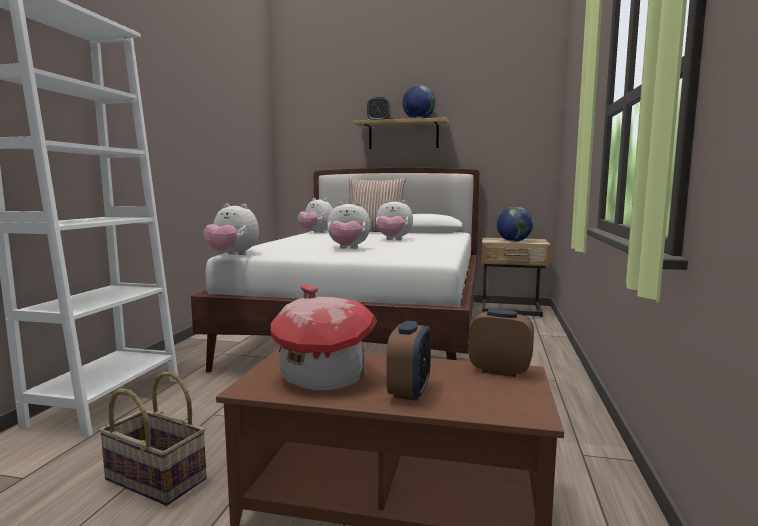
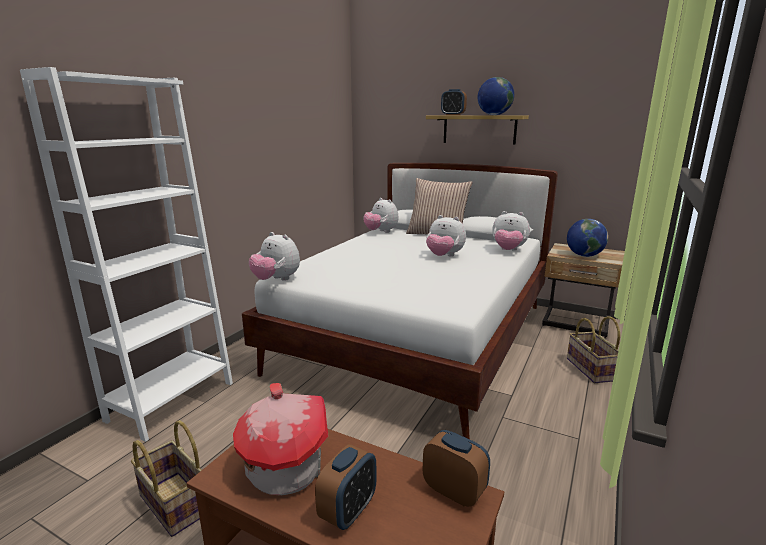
camera: 15 degrees right, 10 degrees up
(348, 249) = (387, 275): plush toy -> plush toy (508, 250)
(540, 337) = (590, 369): none -> basket

